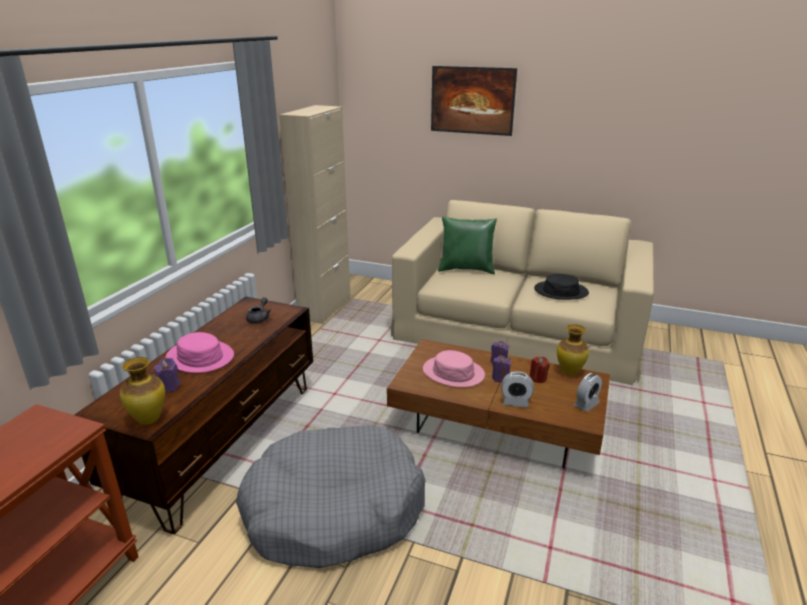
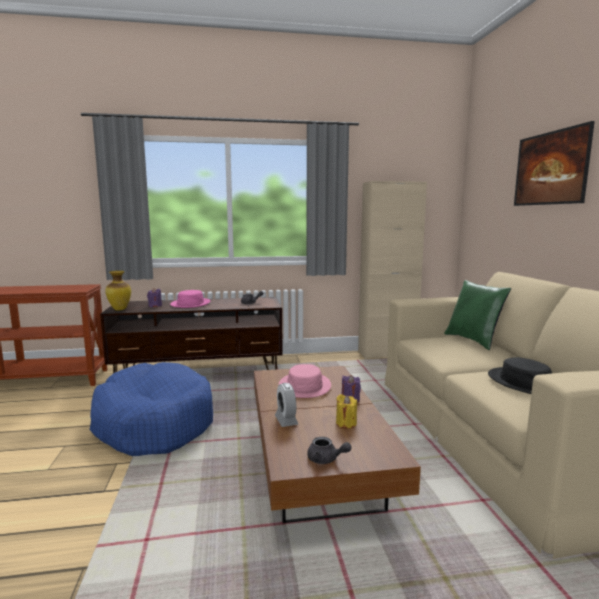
camera: 60 degrees right, 15 degrees down
(334, 510) = (154, 423): grey dog bed -> blue dog bed
(500, 378) = (322, 406): purple candle -> none
(538, 378) = (346, 423): red candle -> yellow candle
(569, 372) = (384, 438): vase -> none
(586, 404) = (326, 460): alarm clock -> grey teapot

